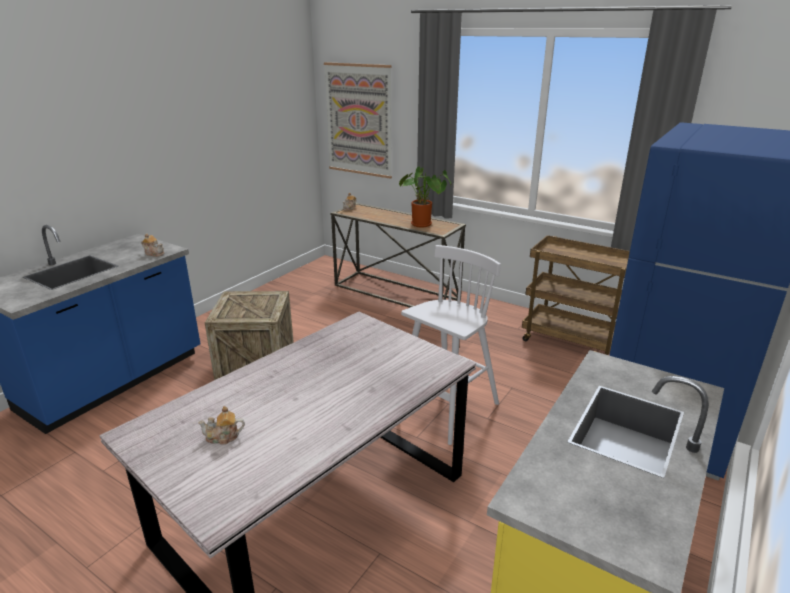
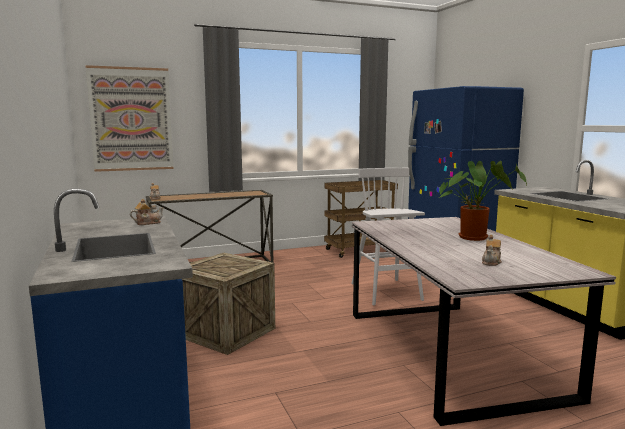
camera: 55 degrees left, 15 degrees down
(424, 225) = (239, 194): potted plant -> potted plant (475, 237)

